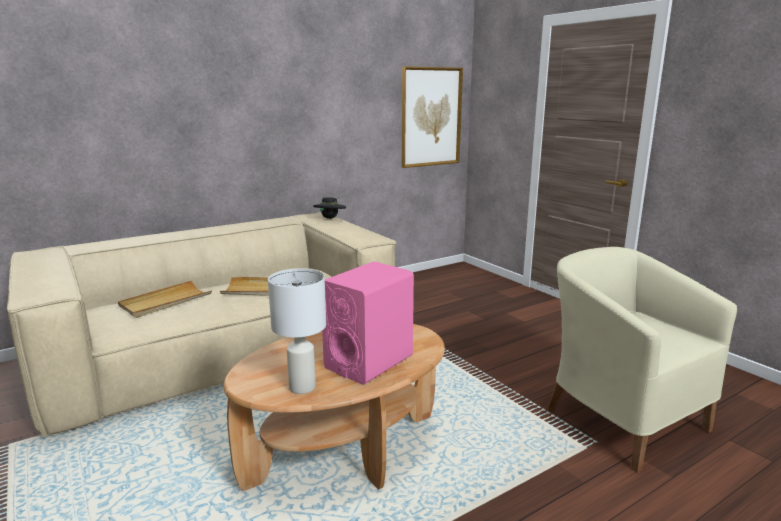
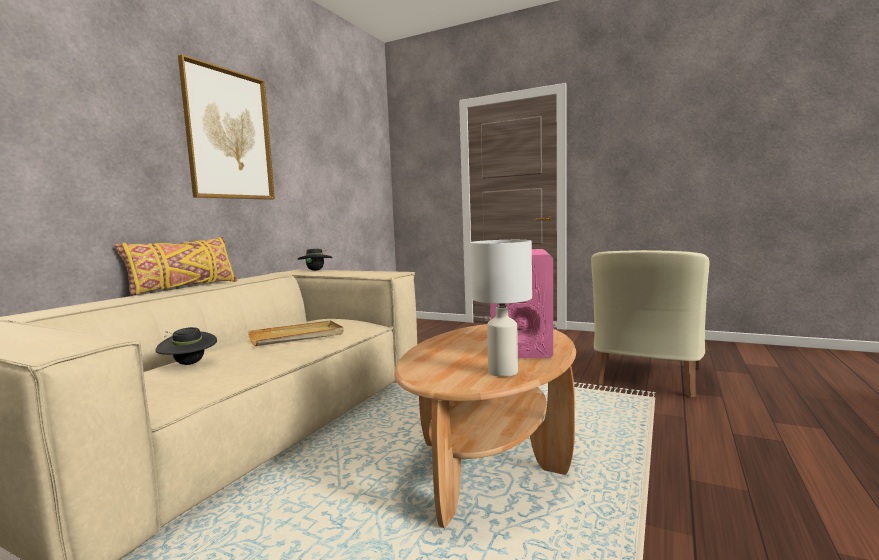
camera: 30 degrees left, 10 degrees down
(165, 302) = (189, 364): beige tray -> black hat
(205, 228) = (184, 288): none -> yellow pillow
(431, 117) = (368, 185): picture -> picture (229, 135)
(621, 418) = (645, 376): beige armchair -> beige armchair turned 90 degrees counterclockwise

